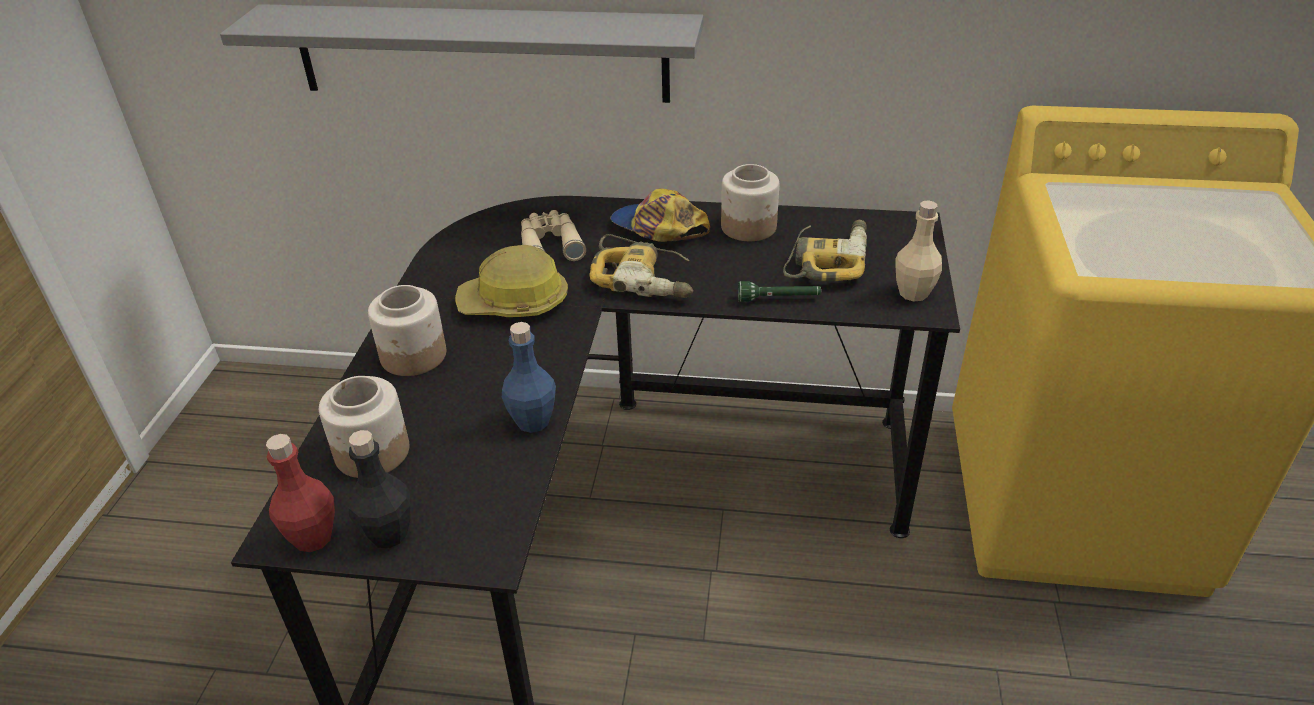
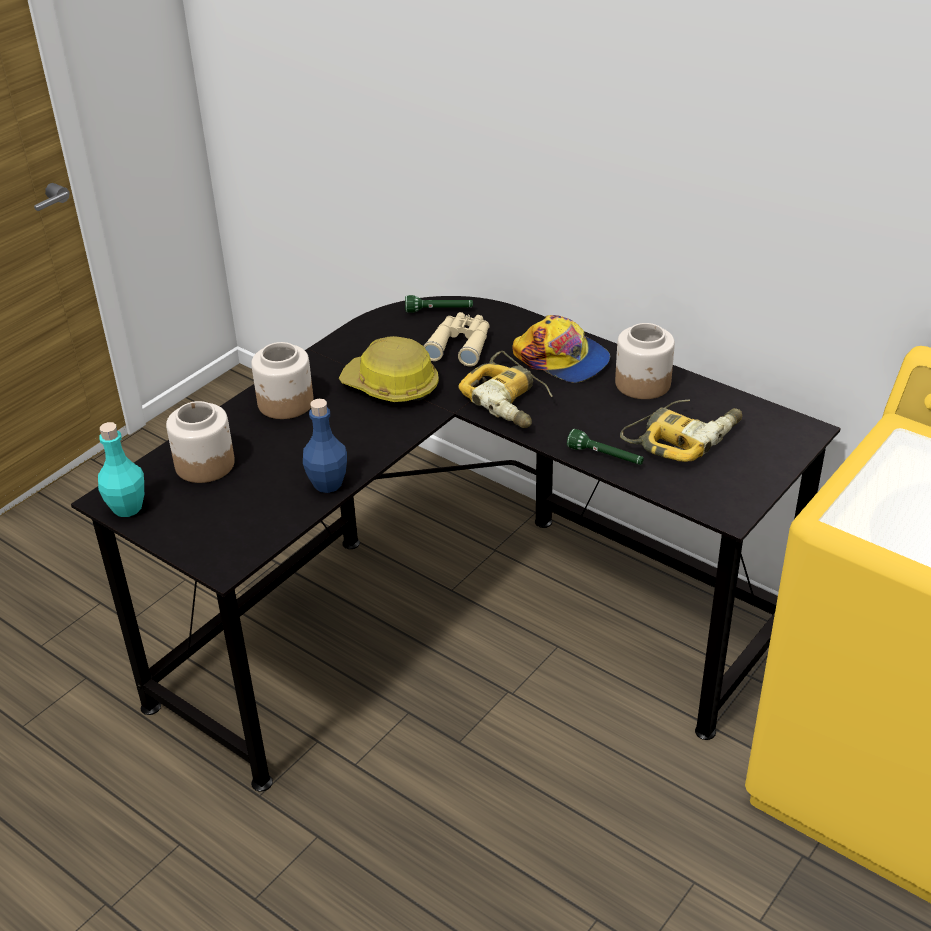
camera: 30 degrees right, 0 degrees up
(313, 538) = (127, 508): red bottle -> turquoise bottle
(388, 534) = (173, 524): black bottle -> none
(480, 53) = (460, 157): grey shelf -> none
(501, 220) = (439, 311): none -> green flashlight
(658, 228) = (562, 359): cap -> cap turned 150 degrees clockwise
(913, 293) = (731, 493): beige bottle -> none

